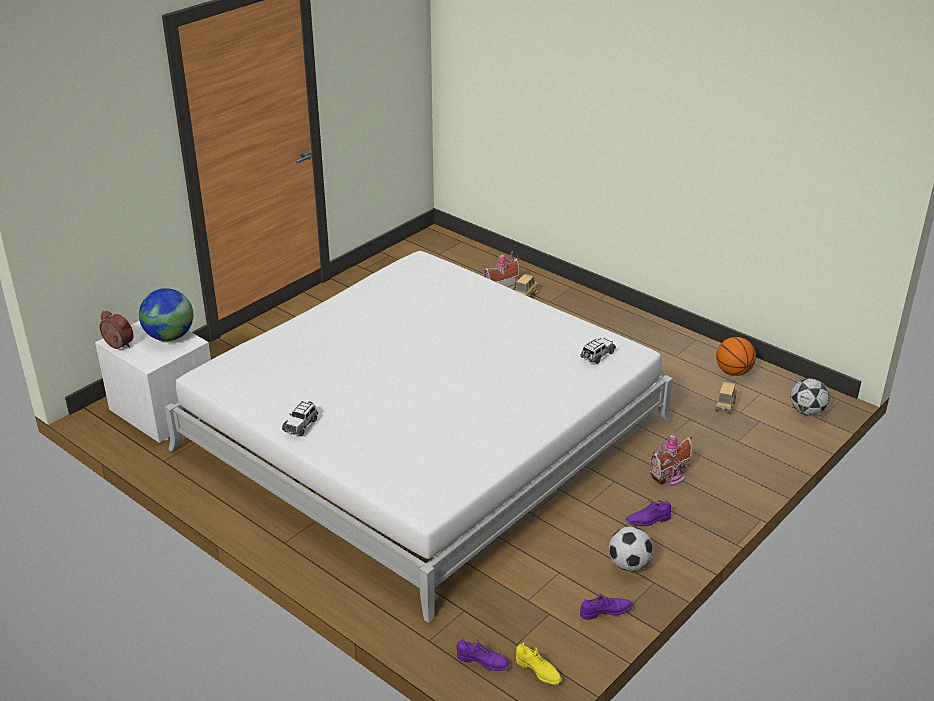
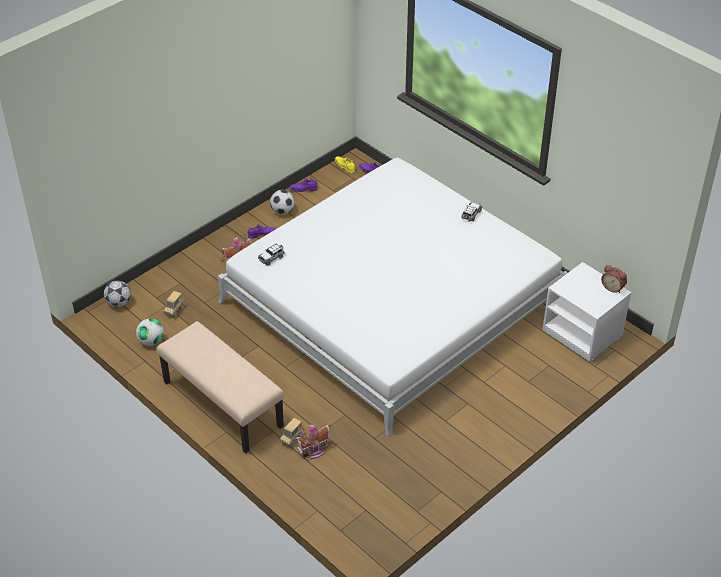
camera: 175 degrees left, 10 degrees up
(169, 336) = (578, 293): globe -> none
(614, 319) = (221, 404): none -> beige bench
(733, 372) = (151, 341): basketball -> football

